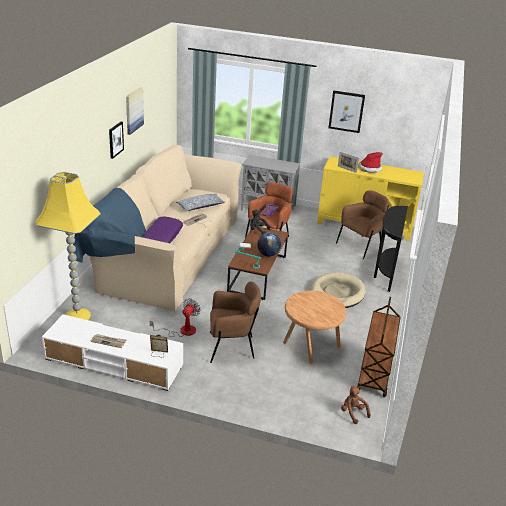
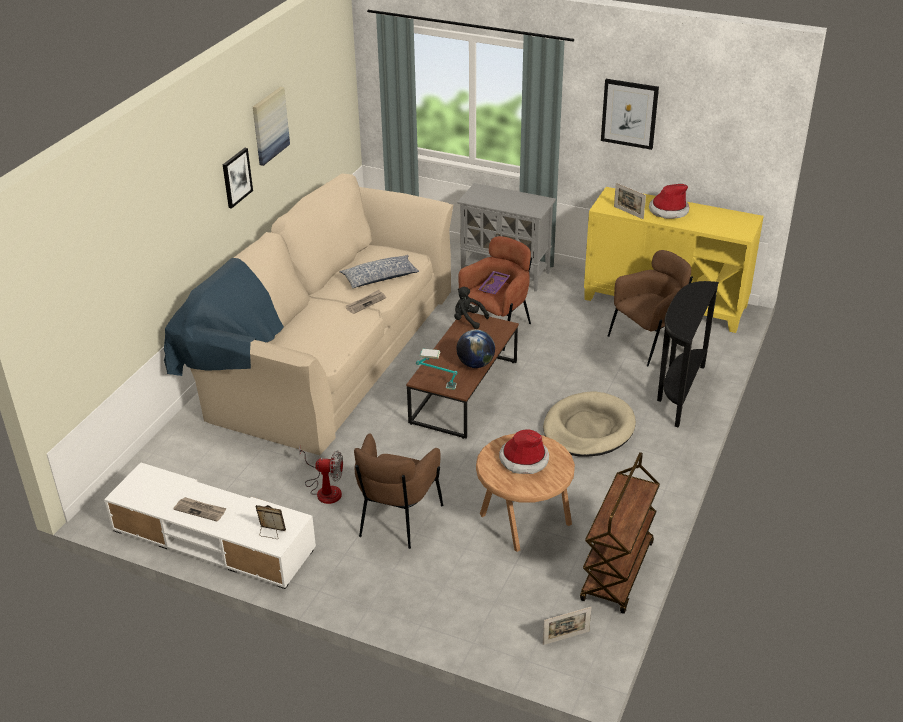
camera: 10 degrees right, 5 degrees up
(77, 315) = (171, 460): yellow floor lamp -> none
(162, 236) = (309, 333): purple pillow -> none
(181, 331) = (324, 489): fan -> fan turned 60 degrees clockwise
(231, 347) = (396, 519): brown armchair -> brown armchair turned 105 degrees clockwise
(314, 305) = (523, 459): none -> hat
(353, 413) = (566, 638): brown plush toy -> picture frame

